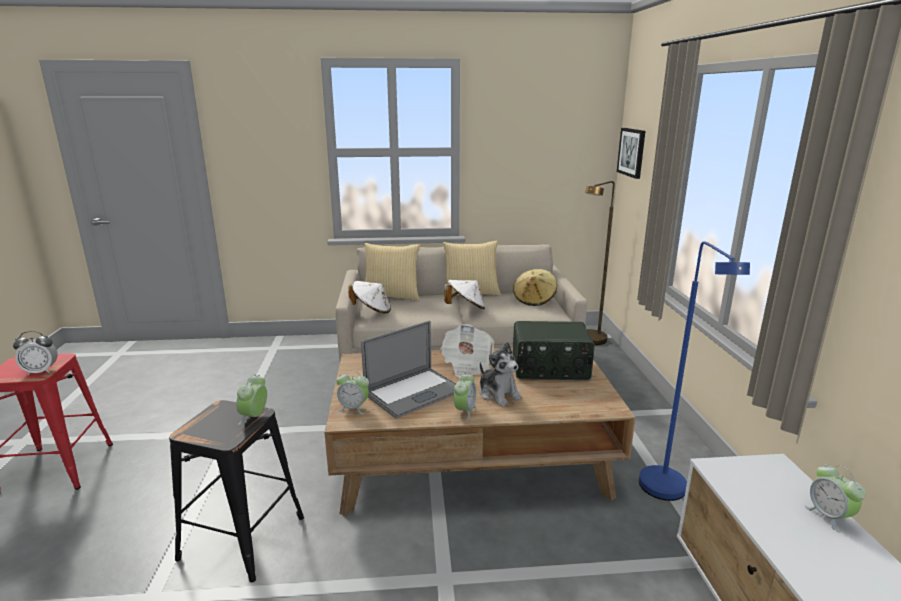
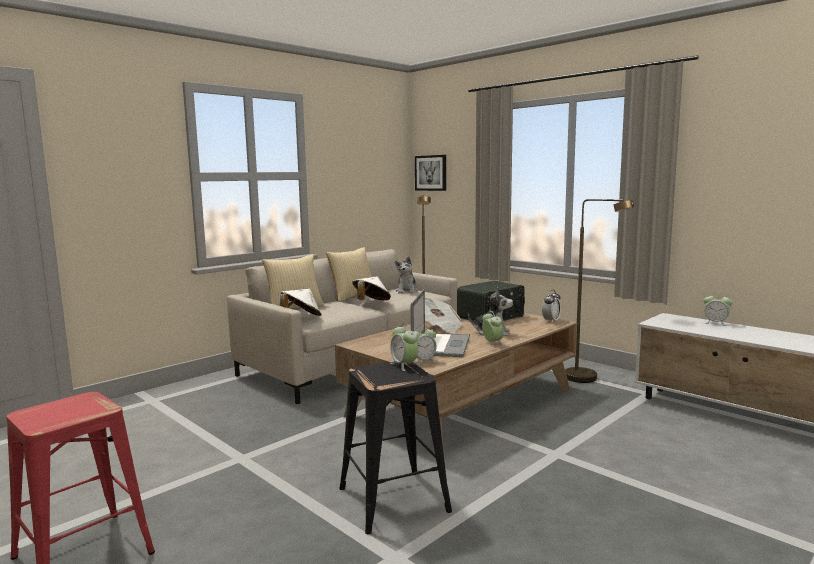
camera: 40 degrees left, 10 degrees down
(41, 371) = (96, 408): alarm clock -> alarm clock (551, 321)
(534, 300) = (407, 291): beige hat -> plush toy
(668, 494) = (589, 379): blue floor lamp -> brown floor lamp

